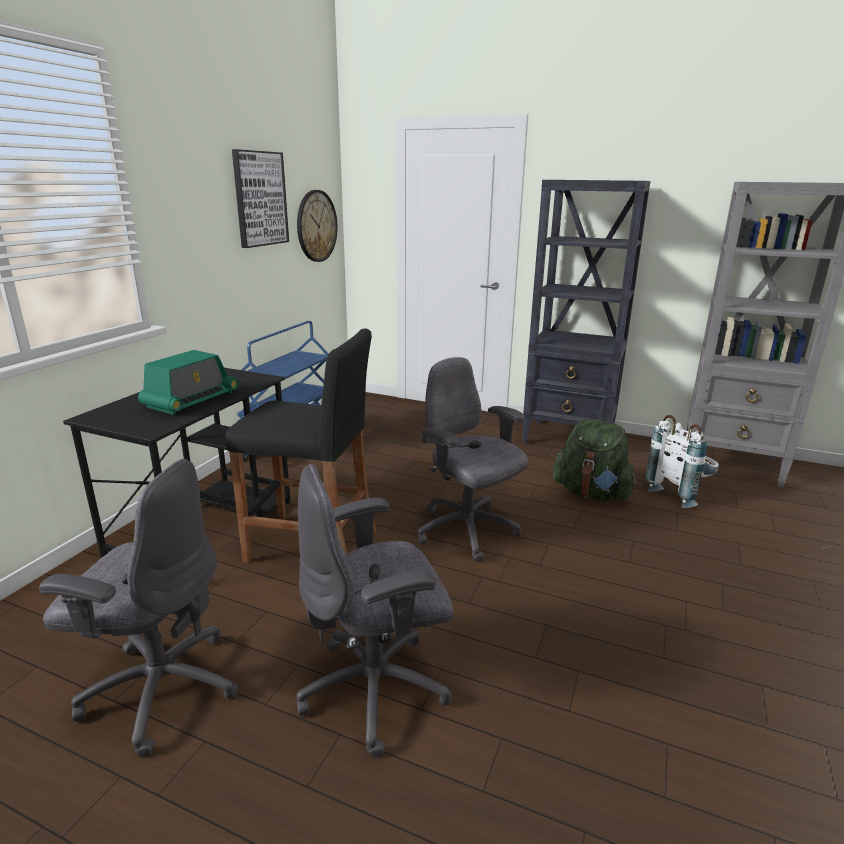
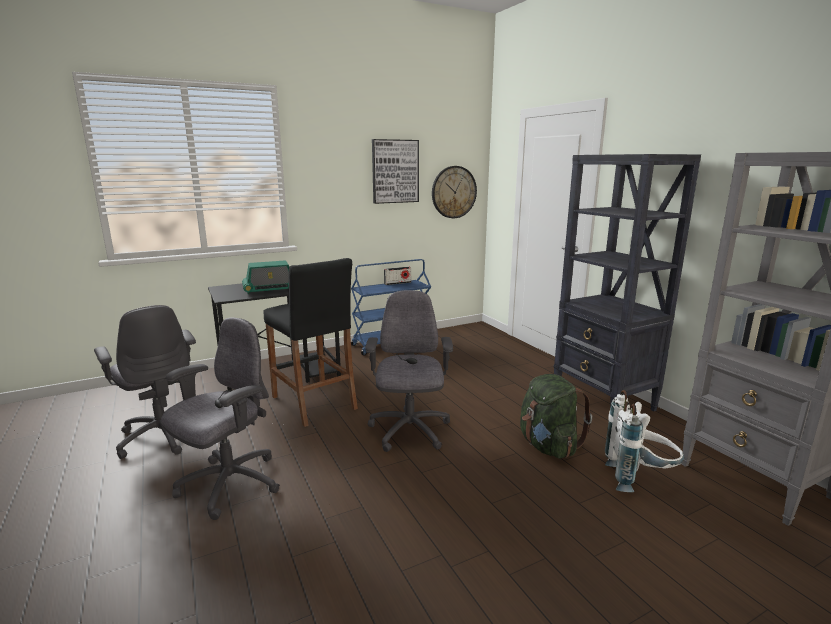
camera: 40 degrees right, 5 degrees down
(283, 359) = (397, 283): none -> radio
(377, 689) = (228, 485): grey office chair -> grey office chair turned 105 degrees clockwise

